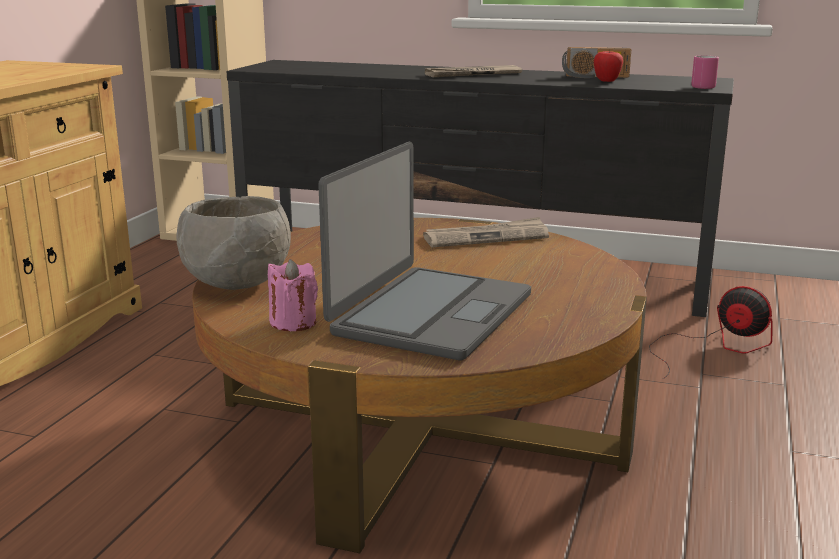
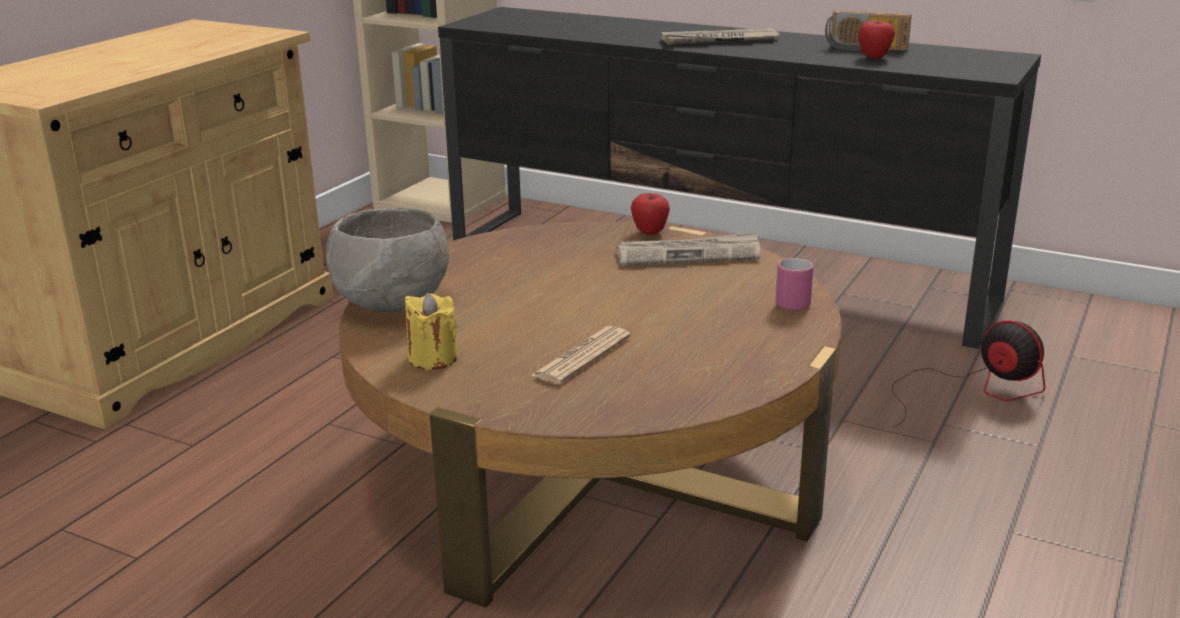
camera: 10 degrees right, 5 degrees up
(293, 322) = (433, 358): pink candle -> yellow candle
(430, 314) = (582, 356): laptop -> newspaper
(445, 224) = (650, 232): none -> apple
(702, 87) = (987, 71): pink mug -> pink mug (793, 302)

